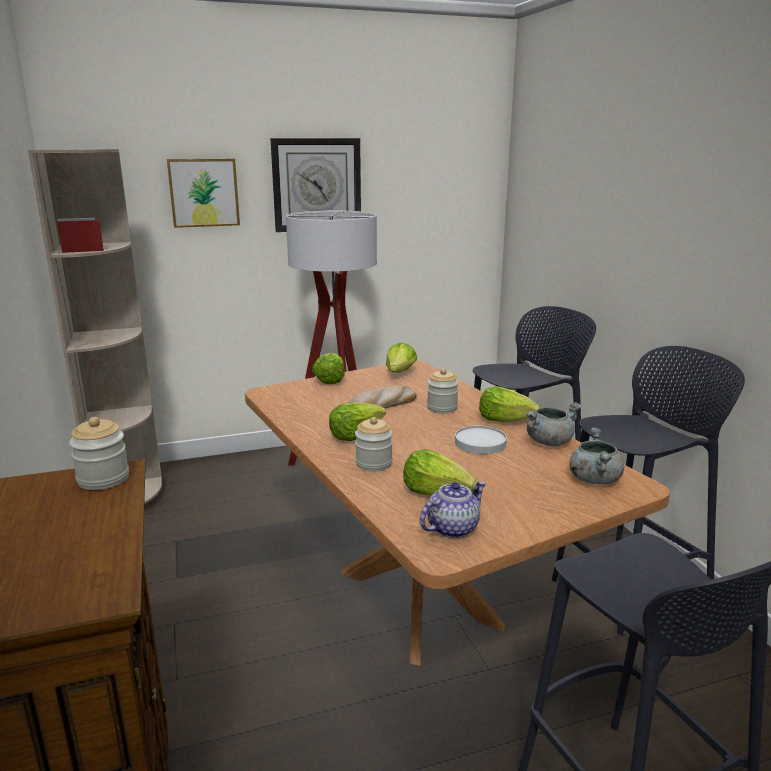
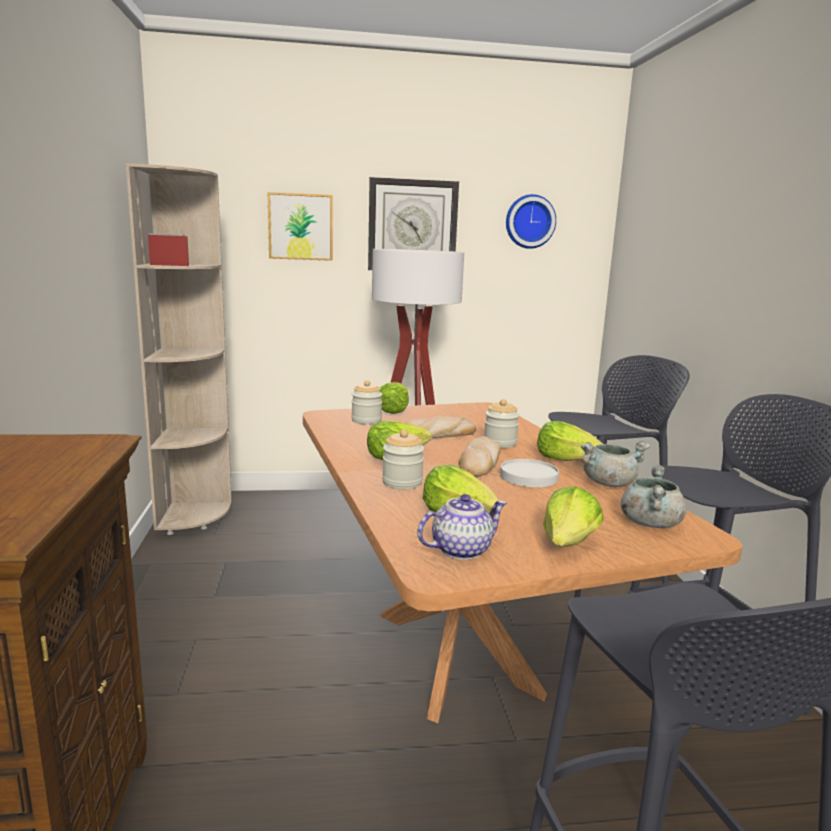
camera: 10 degrees right, 5 degrees down
(103, 479) = (84, 444): jar -> jar (366, 420)
(400, 372) = (469, 411): lettuce -> lettuce (569, 543)
(429, 173) = (529, 221): none -> wall clock
(432, 432) = (480, 462): none -> bread

